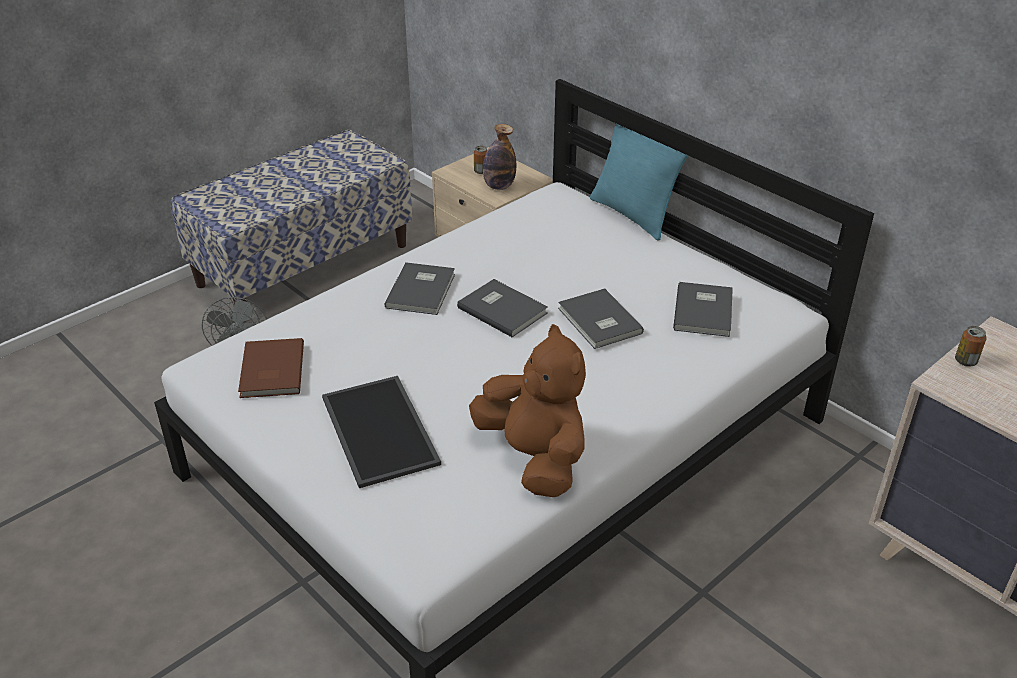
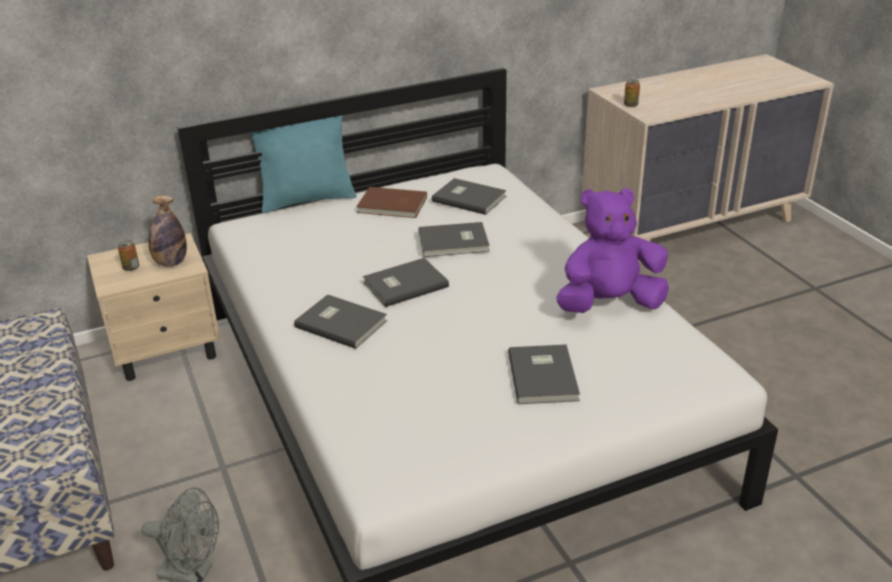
camera: 70 degrees left, 5 degrees down
(270, 371) = (418, 436): brown book -> brown book (392, 205)
(382, 430) = (544, 375): tray -> grey book
(534, 458) = (609, 304): brown plush toy -> purple plush toy

